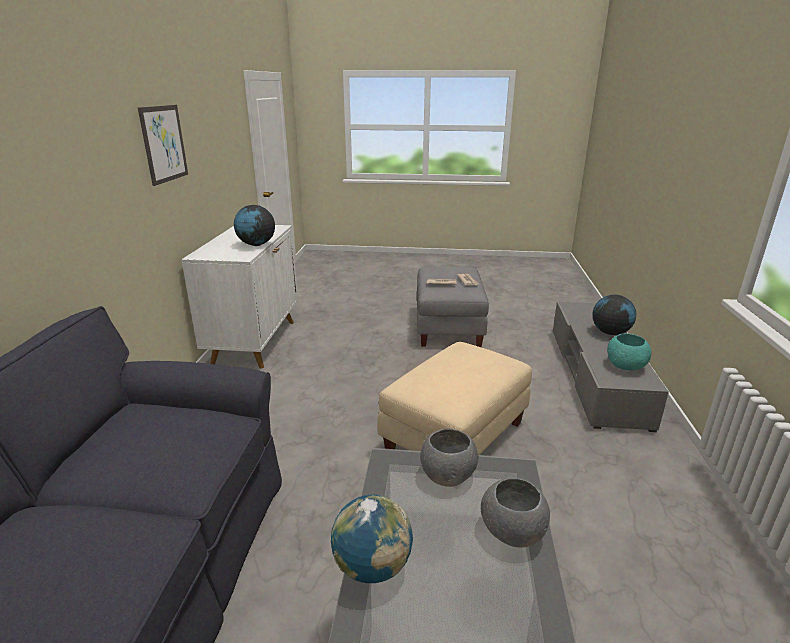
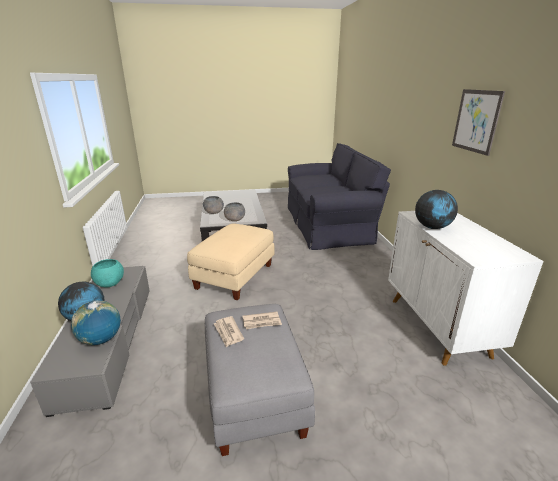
camera: 165 degrees right, 0 degrees up
(372, 566) = (253, 204): globe -> globe (101, 340)

